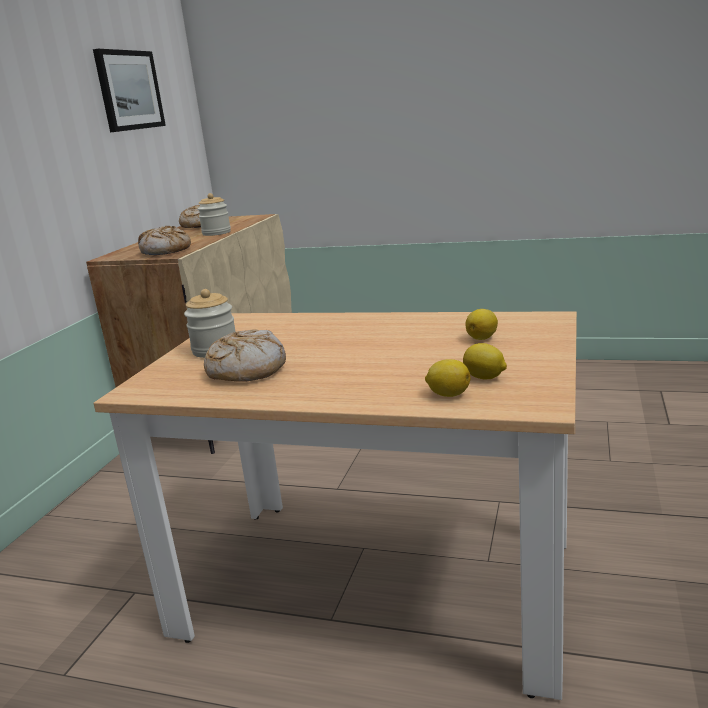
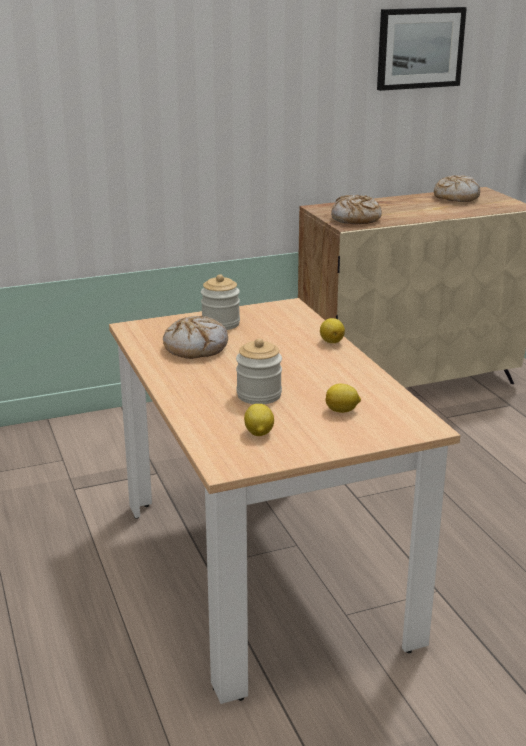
camera: 50 degrees right, 5 degrees up
(216, 233) = (435, 214): jar -> jar (259, 395)
(448, 394) = (216, 428): lemon -> lemon (331, 341)

